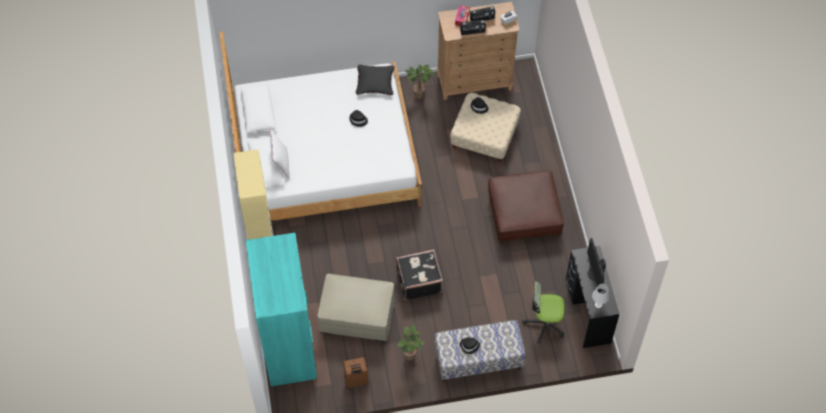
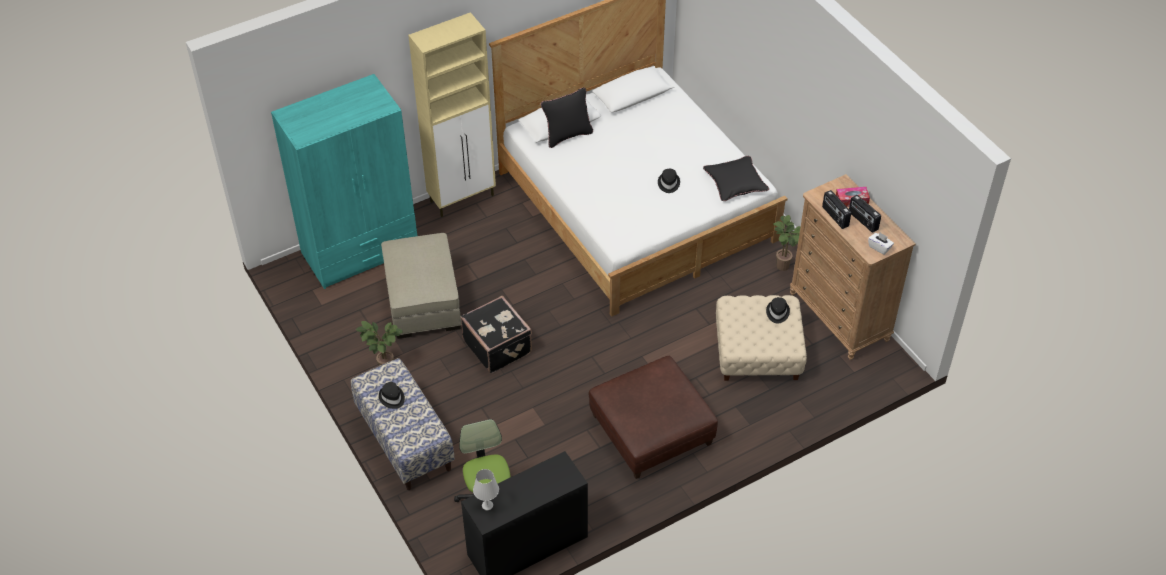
camera: 70 degrees right, 10 degrees down
(281, 163) = (567, 135): white pillow -> black pillow
(356, 381) = (333, 326): brown suitcase -> none
(595, 274) = (537, 488): monitor -> none

